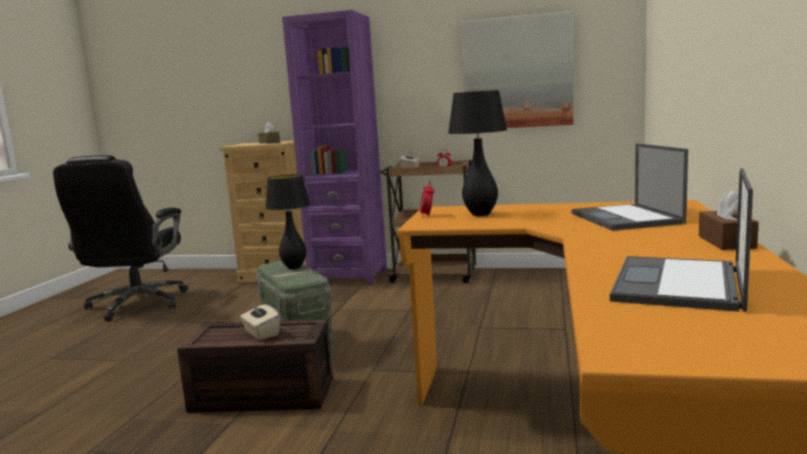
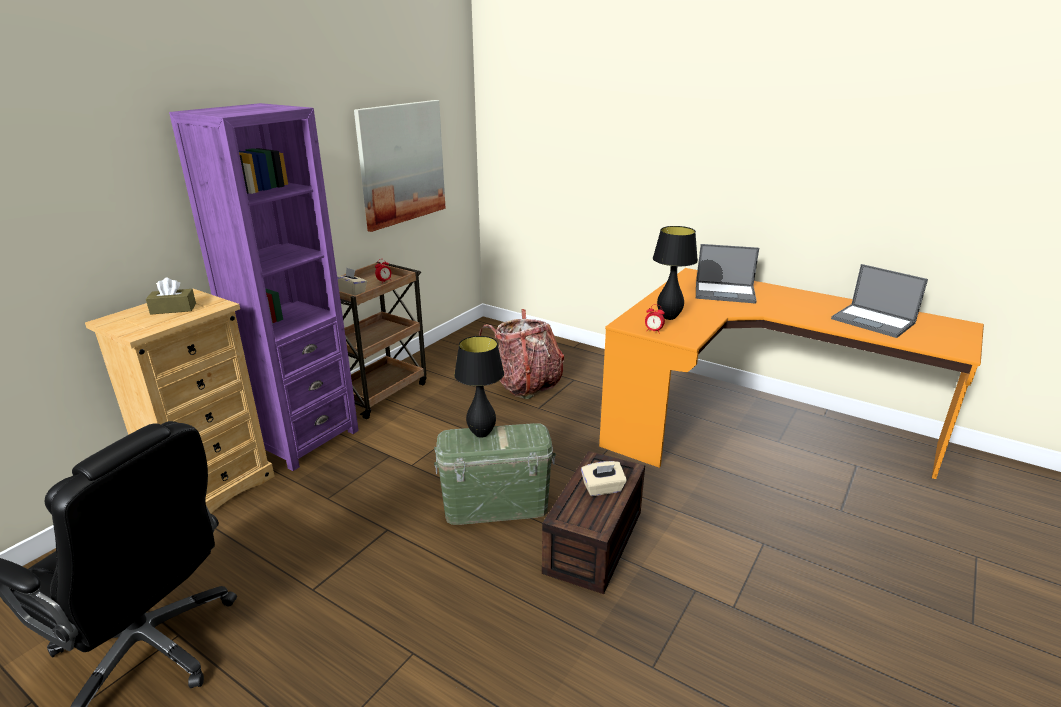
camera: 70 degrees left, 15 degrees up
(520, 313) = (526, 385): none -> backpack
(726, 242) = (801, 294): brown tissue box -> none

